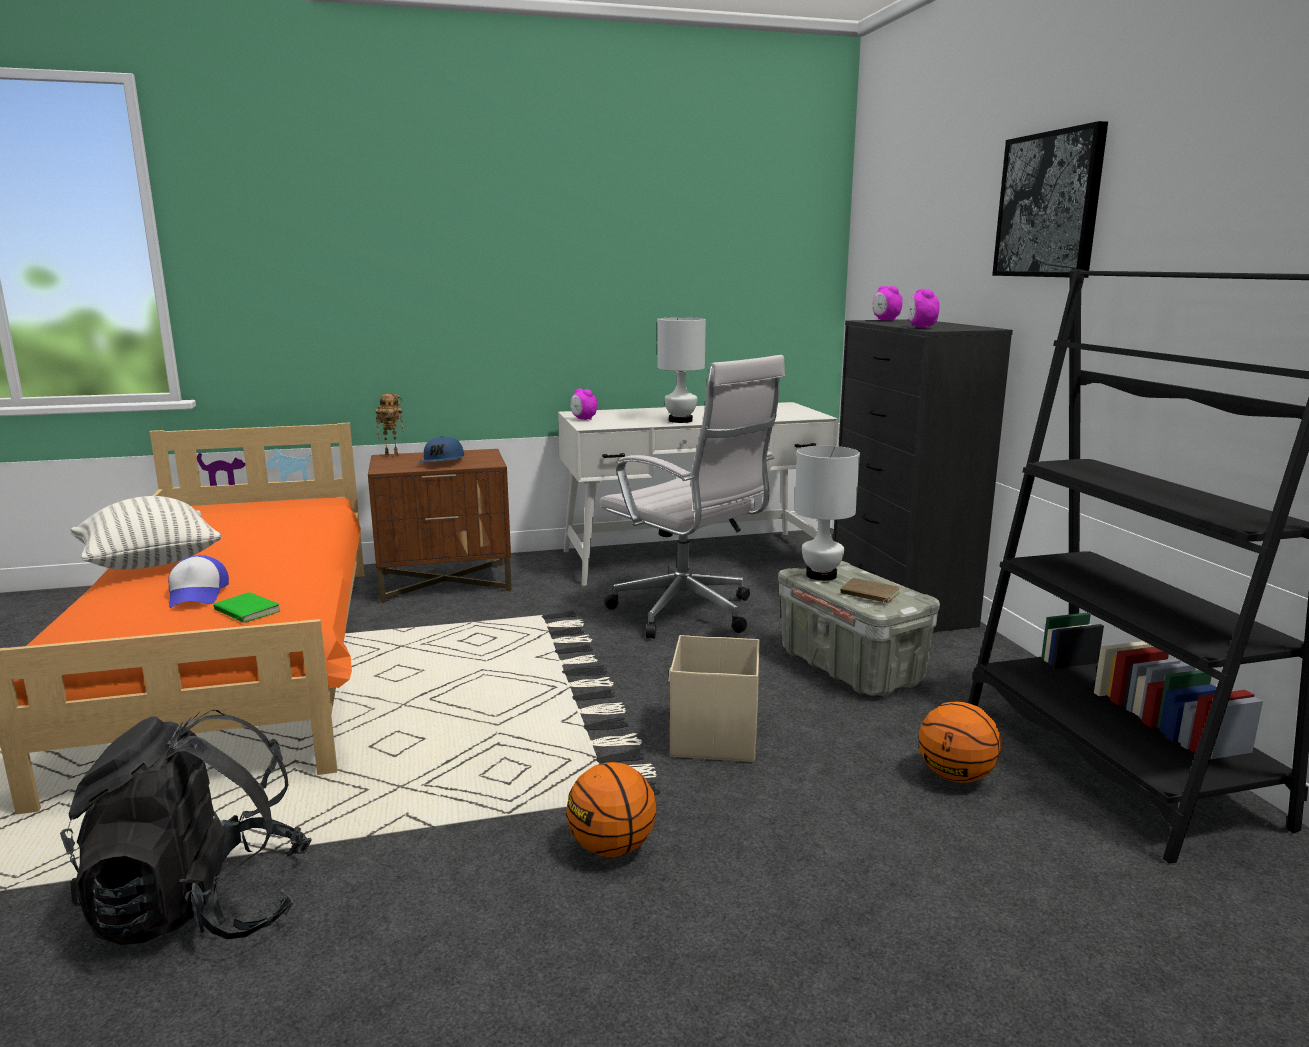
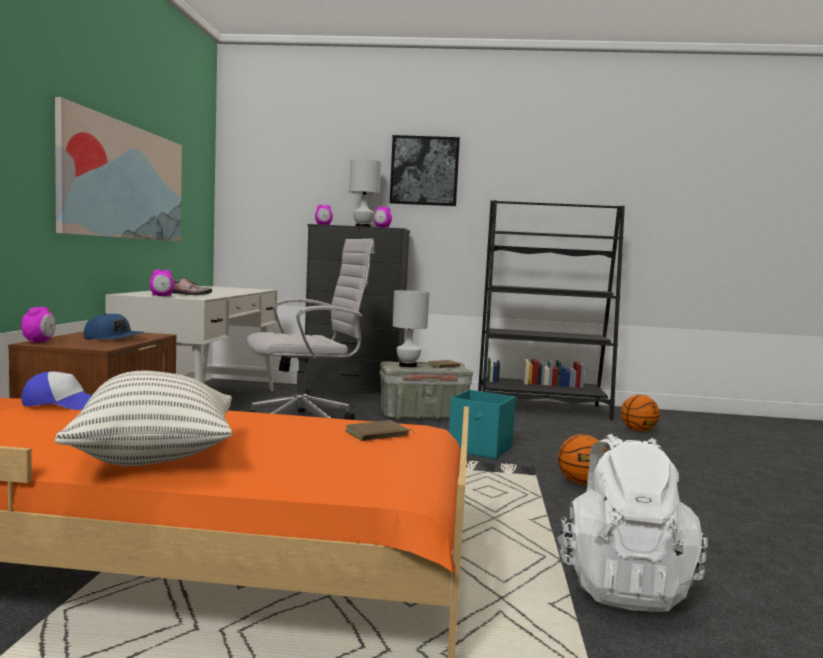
camera: 70 degrees left, 10 degrees down
(198, 594) = (305, 444): cap -> cap (62, 404)
(201, 907) = (622, 585): black backpack -> white backpack
(245, 612) = (377, 435): green book -> brown book
(392, 456) = (39, 342): toy robot -> alarm clock
(607, 282) = (126, 182): none -> picture
(631, 418) = (186, 294): none -> shoe
(680, 420) = (220, 293): white table lamp -> white table lamp (362, 227)
(713, 738) = (481, 449): beige storage box -> turquoise storage box
(955, 776) = (542, 426): basketball -> basketball (638, 430)

